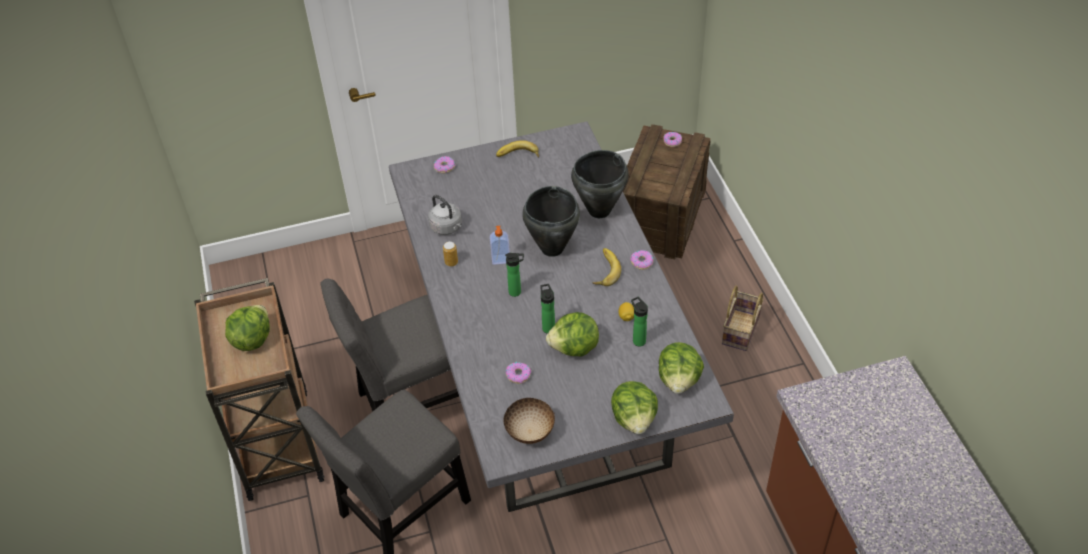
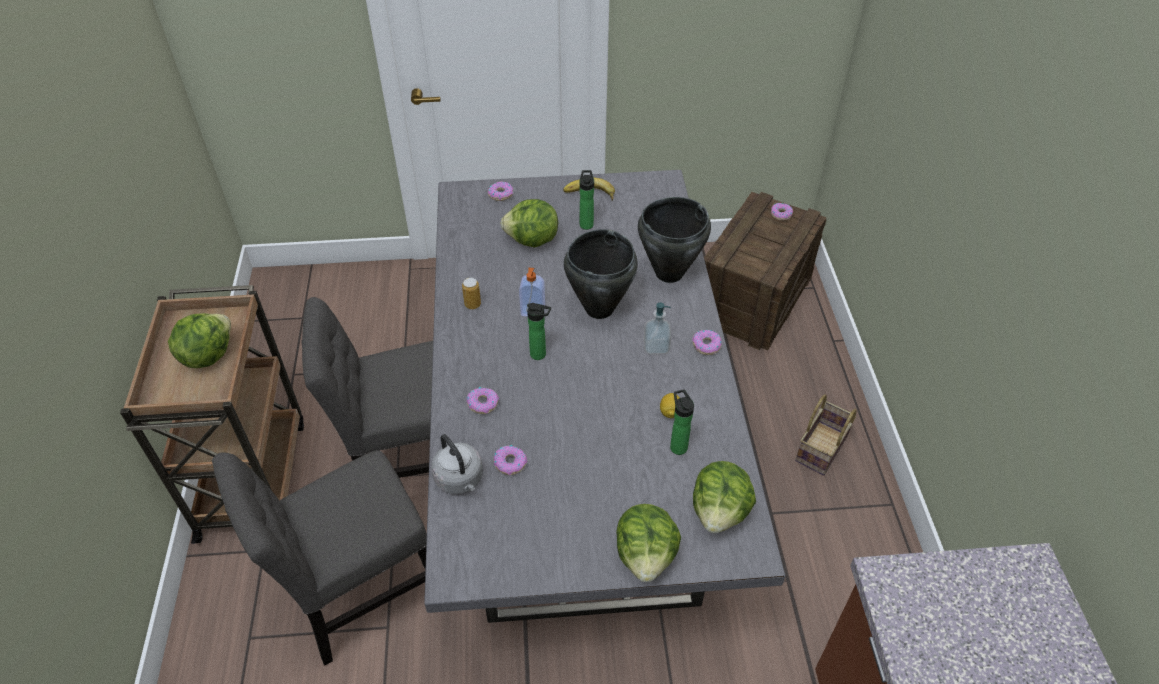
camera: 10 degrees right, 0 degrees up
(447, 227) = (481, 263): grey kettle -> grey kettle (460, 480)
(484, 336) = (482, 403): none -> donut
(529, 432) = (501, 546): bowl -> none
(548, 327) = (566, 406): bottle -> bottle (586, 223)
(574, 348) = (592, 441): lettuce -> lettuce (532, 240)
(604, 270) = (656, 346): banana -> soap dispenser

